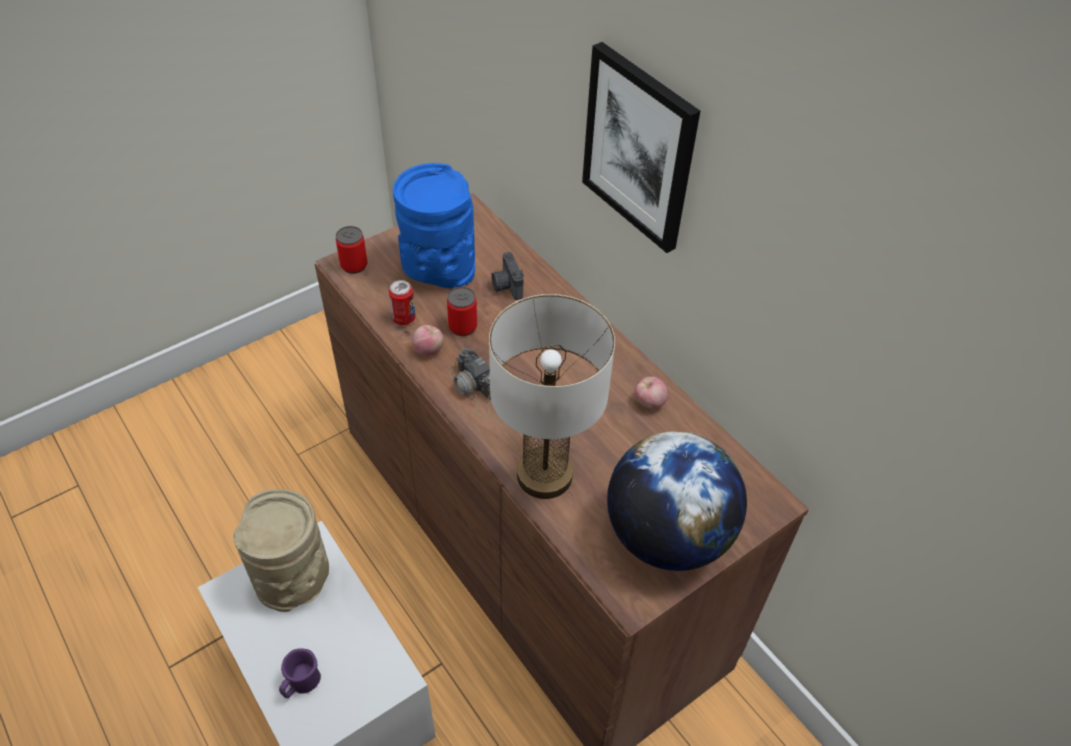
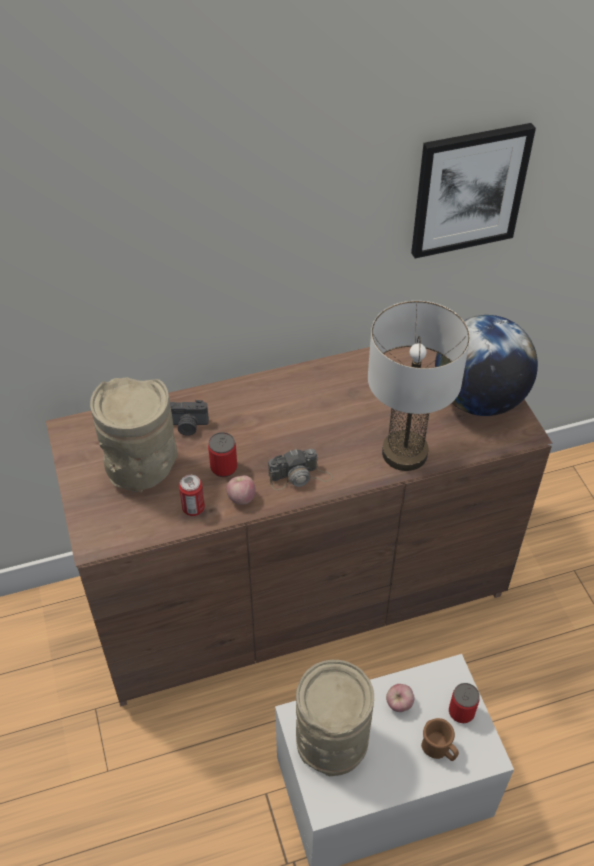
camera: 70 degrees left, 0 degrees up
(301, 684) = (438, 750): purple mug -> brown mug
(354, 265) = (100, 534): can -> can (461, 712)
(437, 270) = (142, 470): blue vase -> beige vase
(639, 148) = (251, 221): picture -> picture (468, 190)
(649, 403) = (356, 373): apple -> apple (399, 704)

